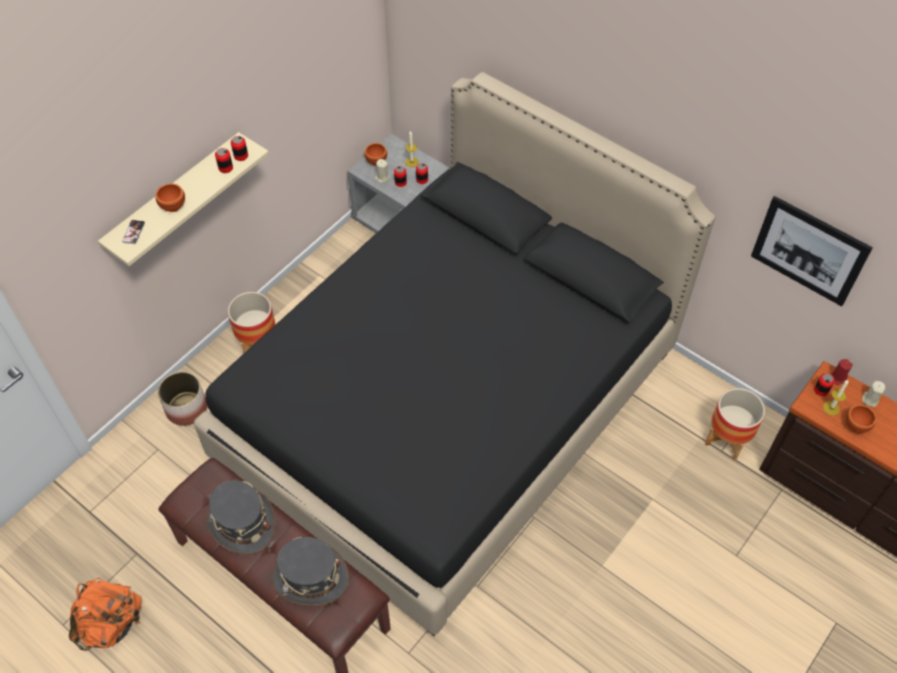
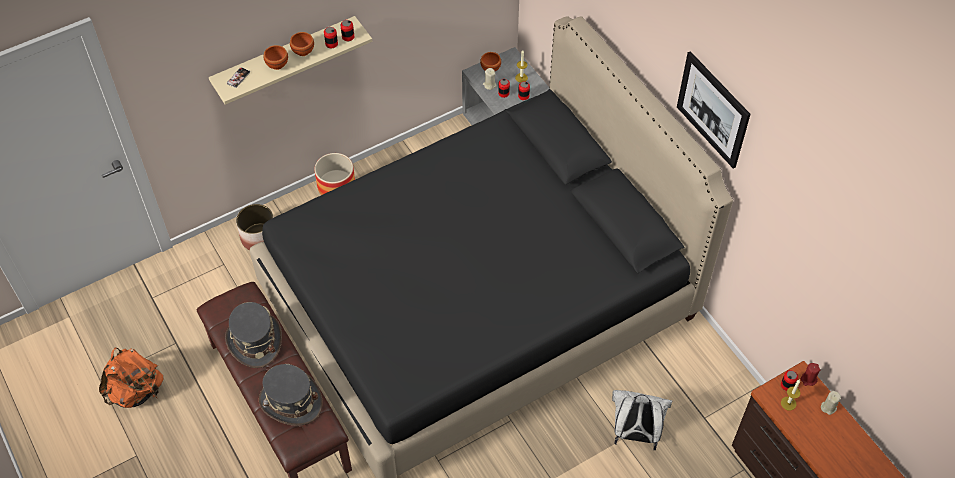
camera: 20 degrees right, 0 degrees up
(663, 490) = (635, 434): none -> white backpack
(726, 440) = (713, 410): planter -> none
(809, 251) = (797, 254): picture -> picture (713, 109)
(857, 425) = (804, 425): brown bowl -> brown bowl (304, 51)

